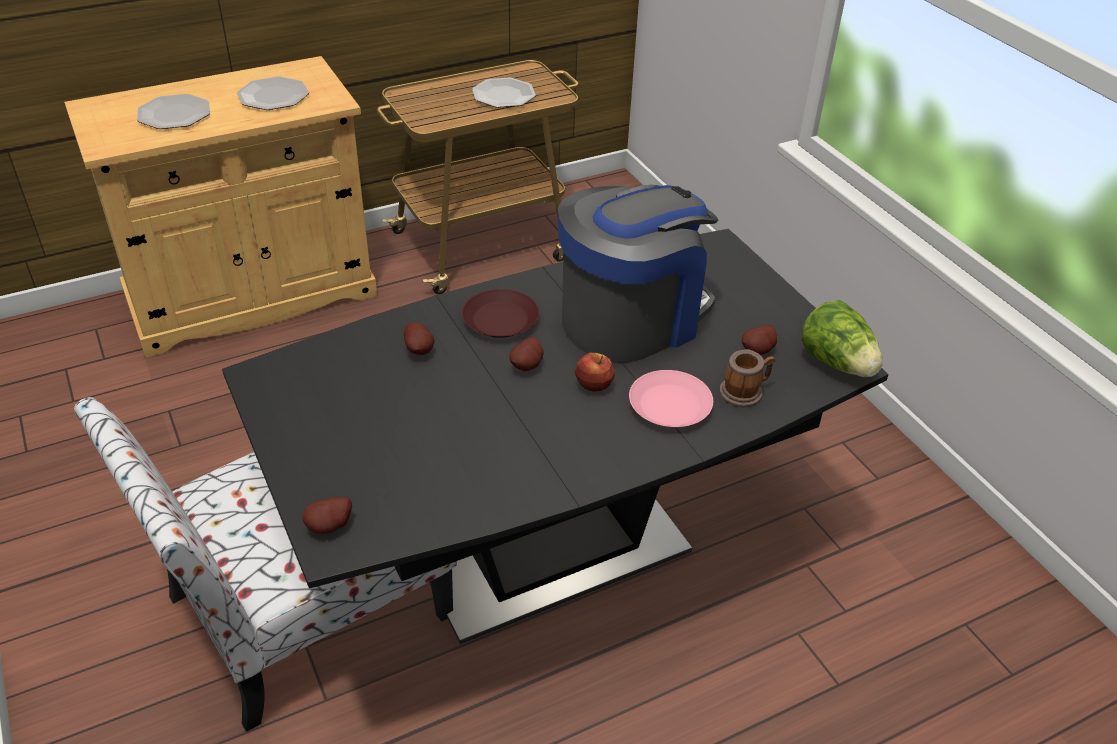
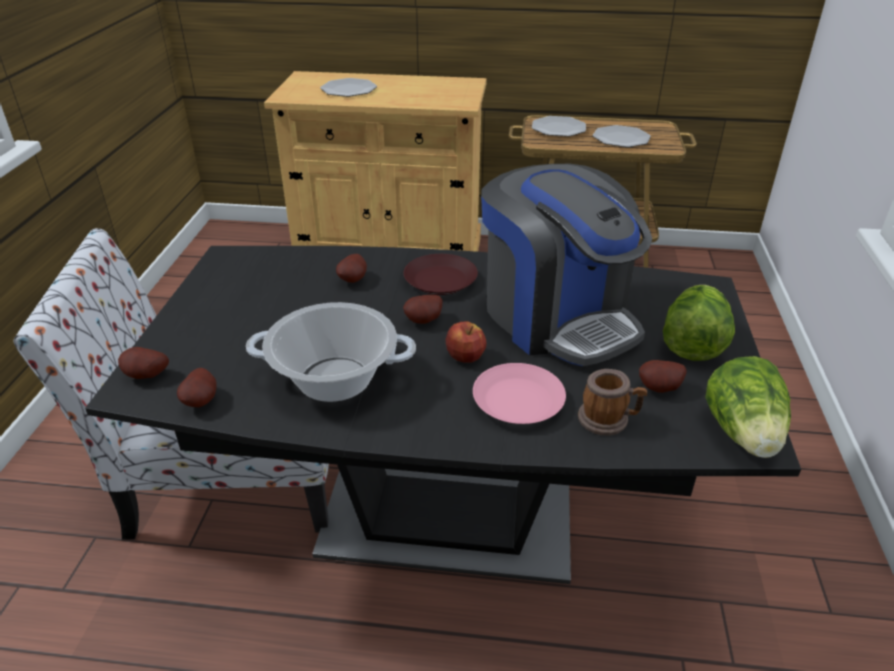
camera: 35 degrees right, 5 degrees down
(273, 96) = (425, 93): plate -> plate (558, 128)
(414, 524) = (202, 401): none -> potato
(508, 453) = (334, 380): none -> cooking pot
(631, 318) = (557, 317): coffee machine -> coffee machine turned 60 degrees clockwise
(749, 302) = (692, 344): none -> lettuce

